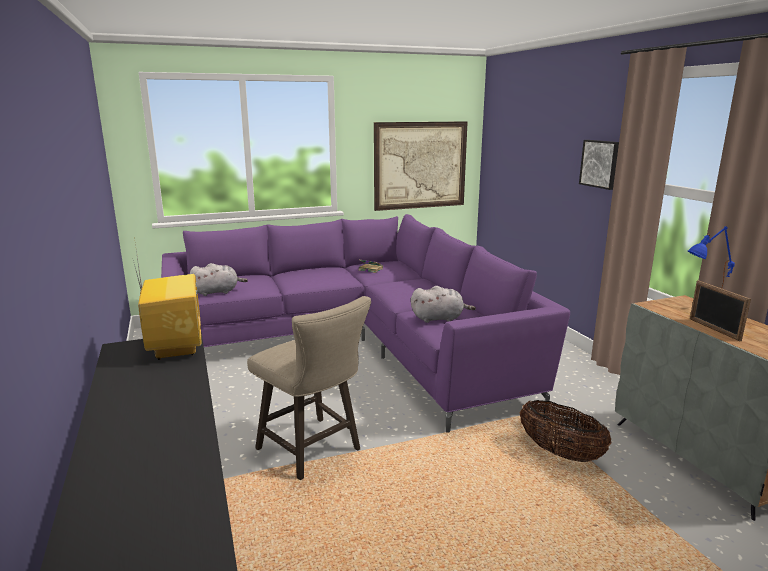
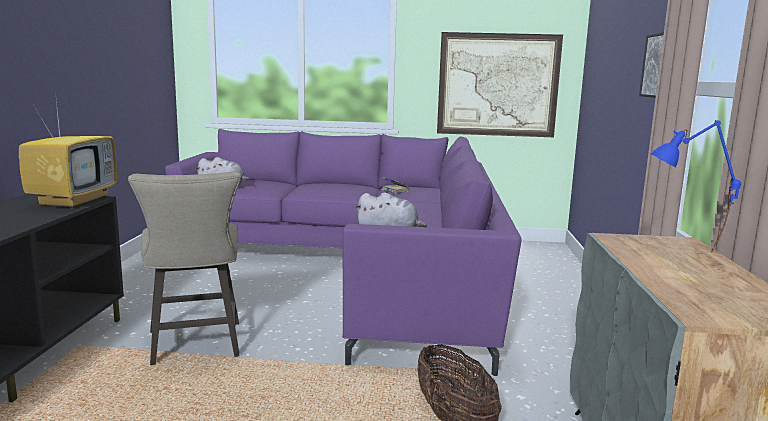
camera: 25 degrees right, 5 degrees down
(714, 329) = (653, 270): picture frame -> none

